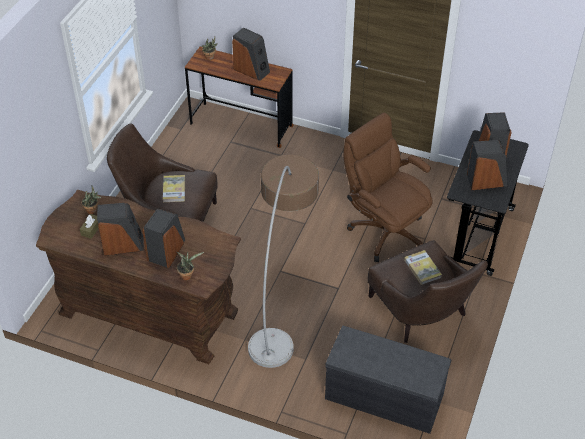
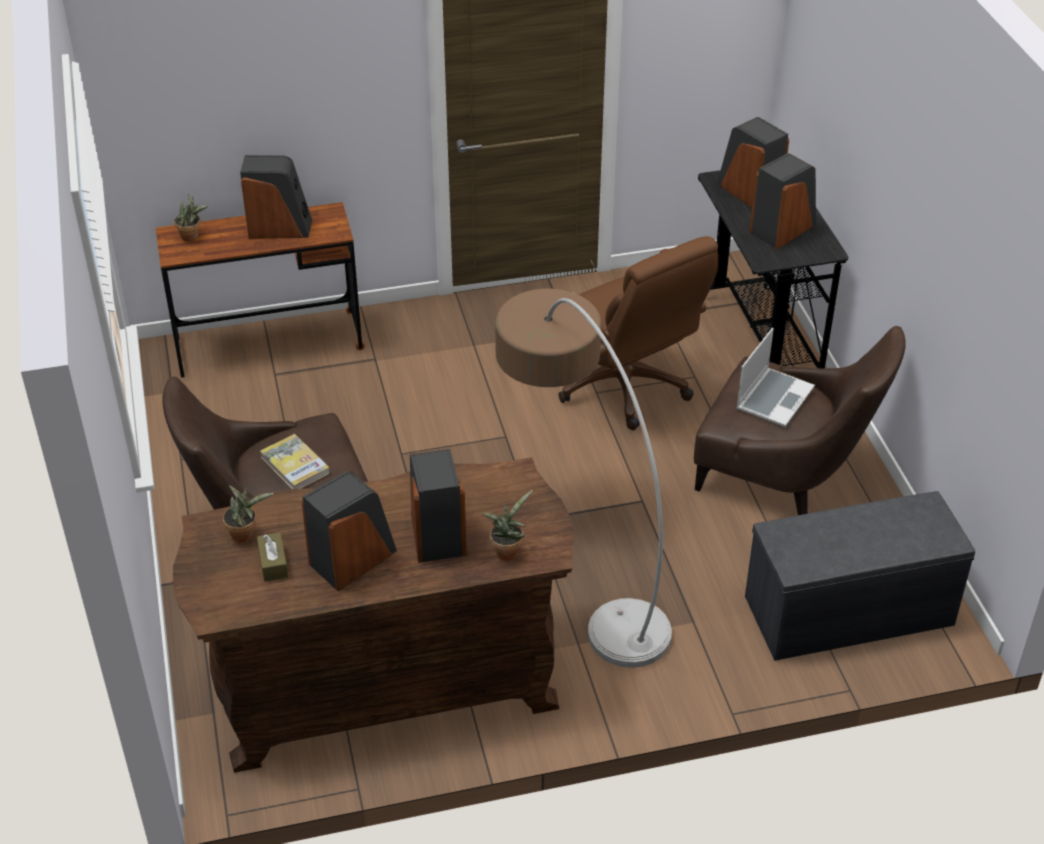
camera: 35 degrees left, 5 degrees down
(384, 229) = (627, 391): brown office chair -> brown office chair turned 135 degrees counterclockwise
(422, 268) = (774, 398): book -> laptop

